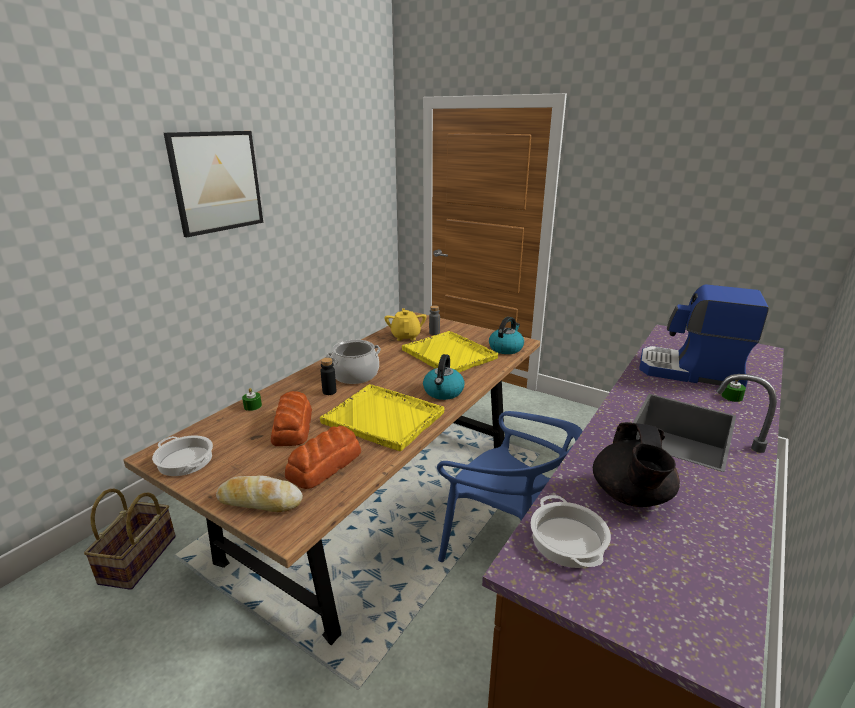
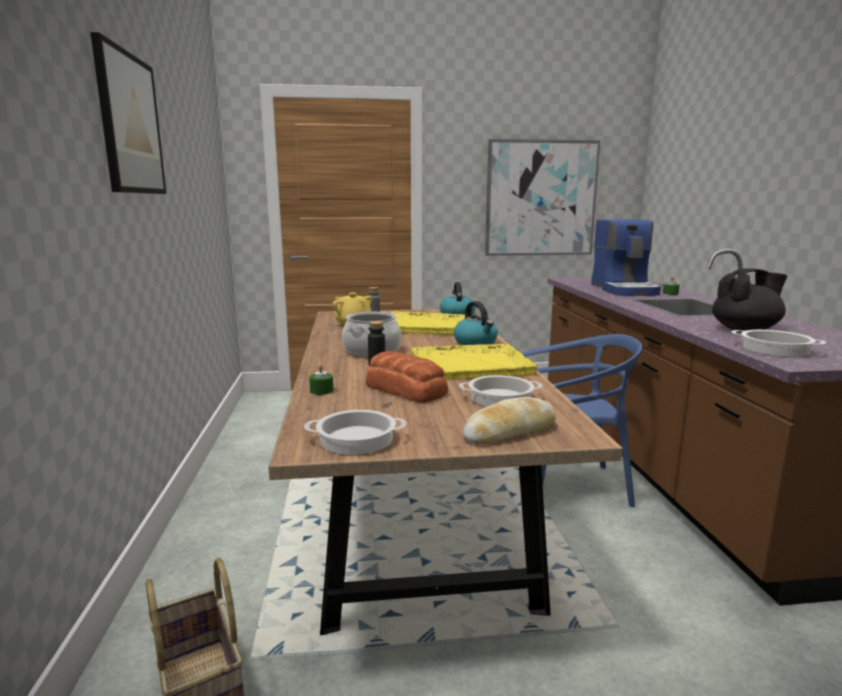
camera: 40 degrees left, 10 degrees down
(325, 465) = (501, 398): bread -> cooking pot
(631, 496) = (745, 330): black teapot -> black teapot turned 75 degrees counterclockwise
(691, 372) = (625, 289): coffee machine -> coffee machine turned 75 degrees counterclockwise
(692, 225) = (540, 198): none -> picture

